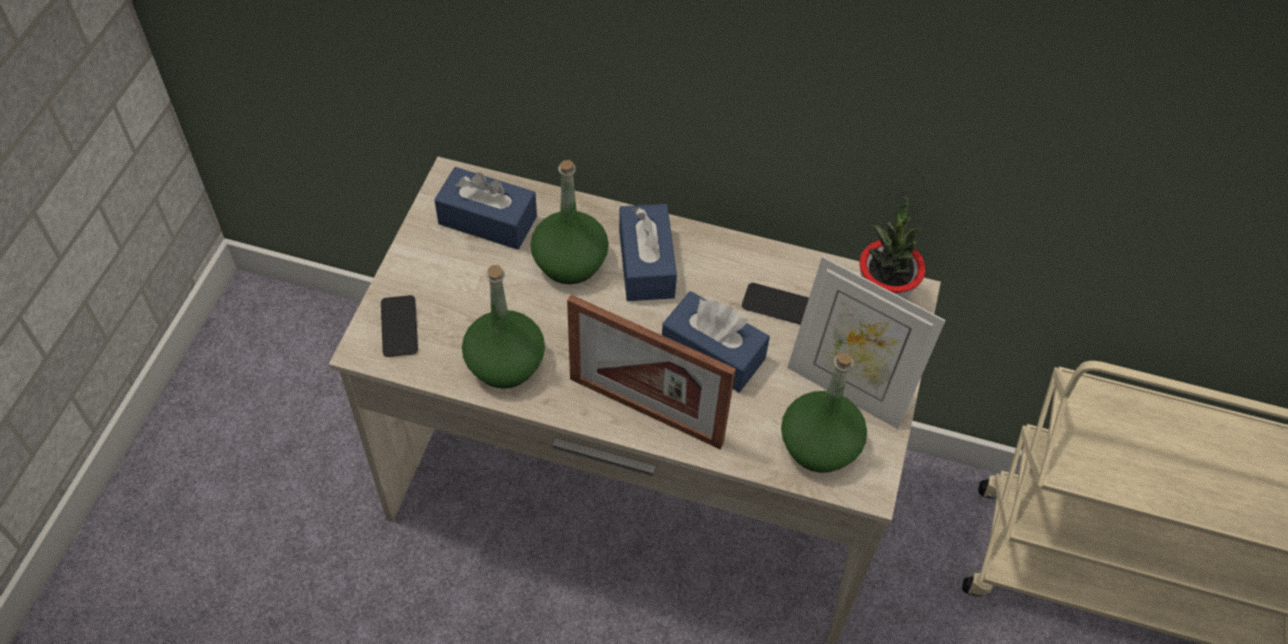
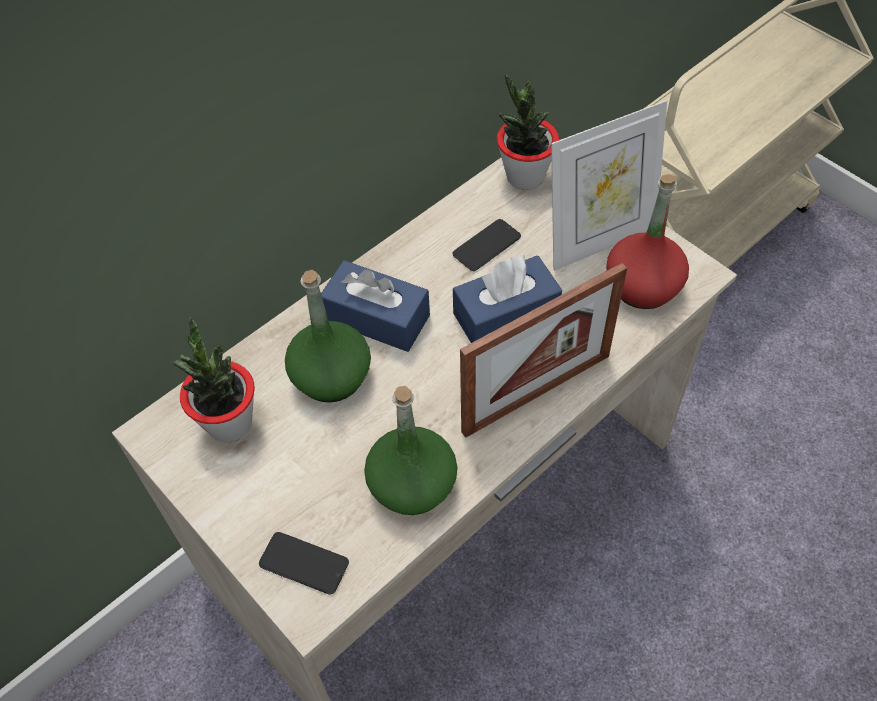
camera: 55 degrees left, 0 degrees up
(487, 220) = (229, 423): blue tissue box -> potted plant
(819, 445) = (642, 286): green bottle -> red bottle

